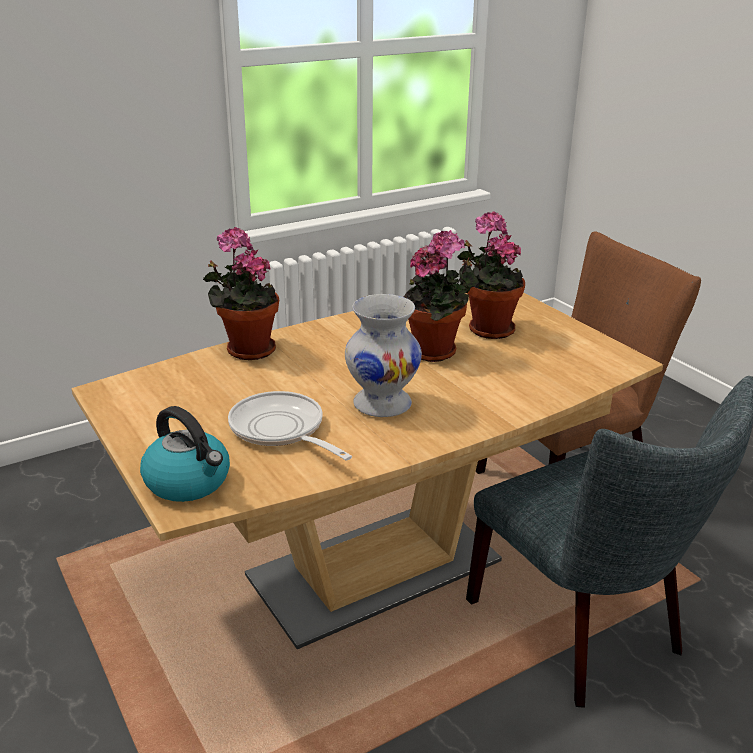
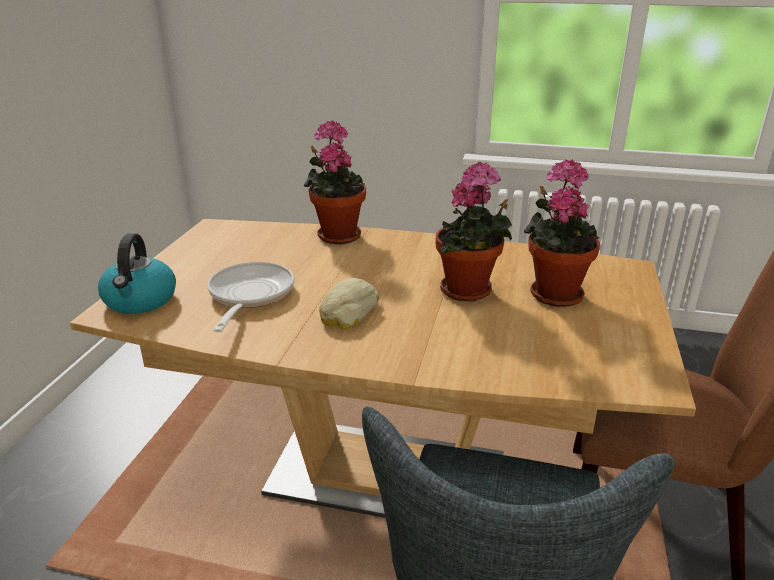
camera: 45 degrees right, 0 degrees up
(381, 405) = (346, 311): white vase -> bread

